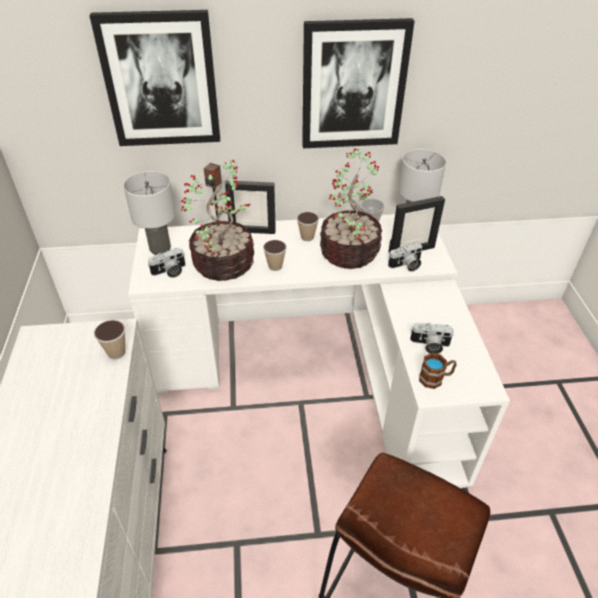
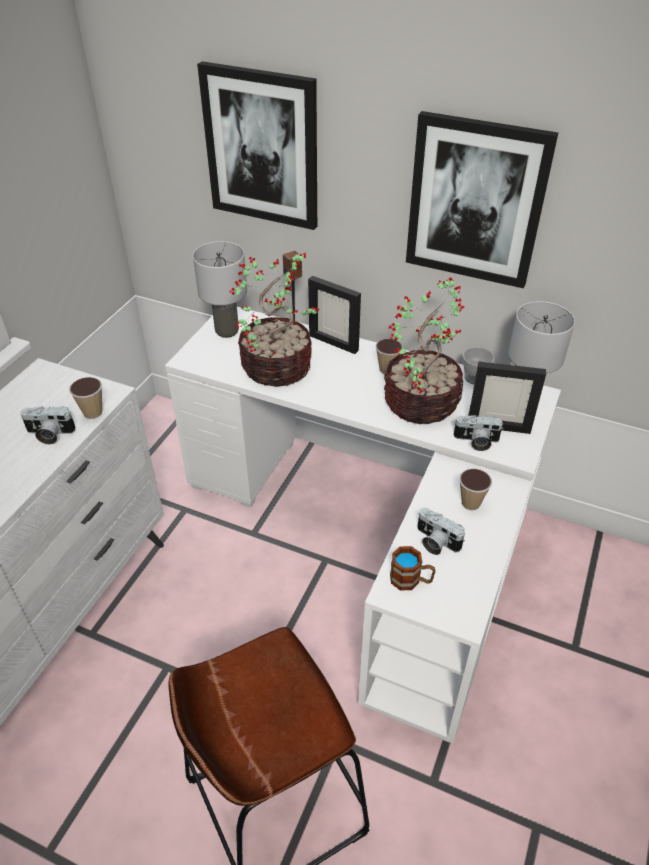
camera: 30 degrees right, 0 degrees up
(169, 272) = (218, 357): camera -> camera (49, 434)
(275, 266) = (327, 389): cup -> cup (470, 503)

